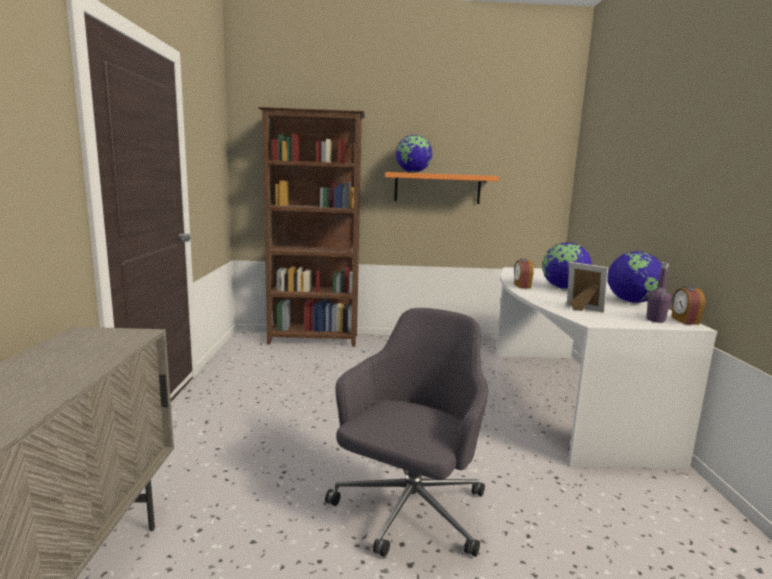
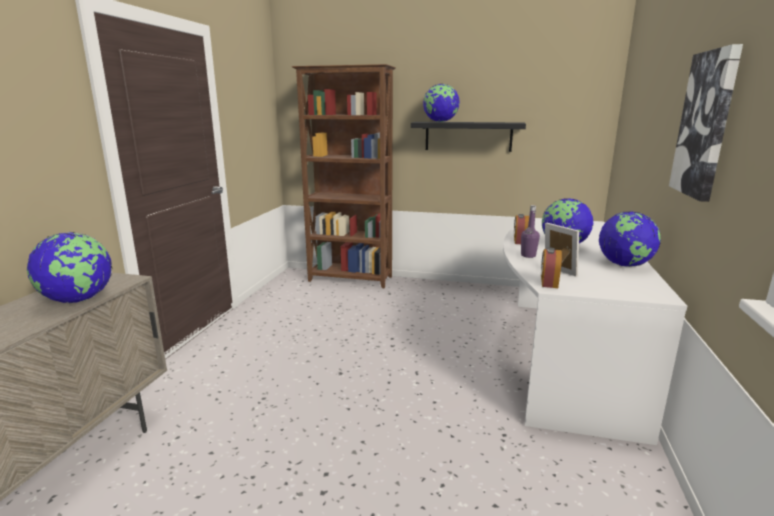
camera: 15 degrees right, 5 degrees up
(94, 358) = (78, 300): none -> globe
(409, 511) = (348, 446): grey office chair -> none
(437, 188) = (468, 136): orange shelf -> black shelf
(655, 320) = (626, 289): purple bottle -> purple bottle (528, 255)
(684, 321) = (660, 291): alarm clock -> alarm clock (548, 283)
(715, 169) = (706, 124): none -> picture

